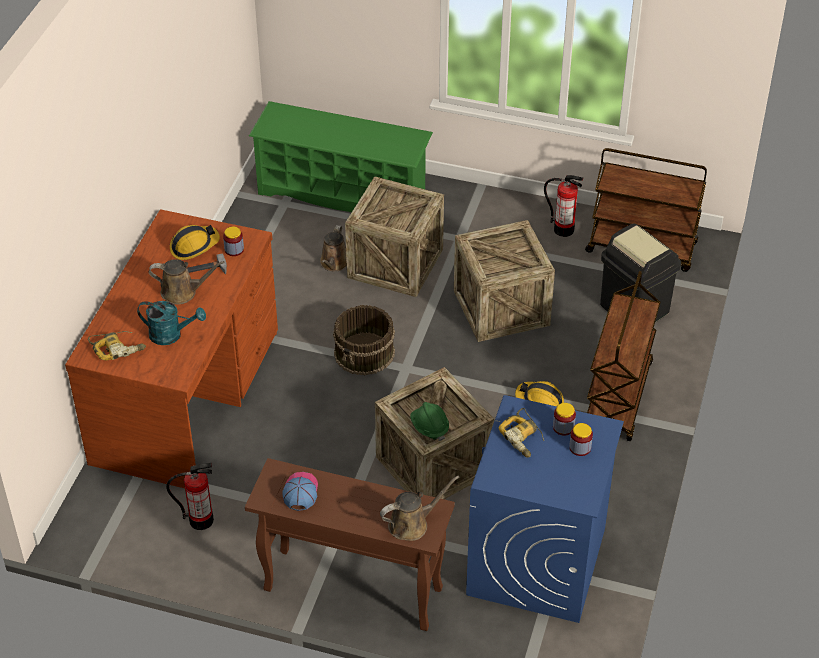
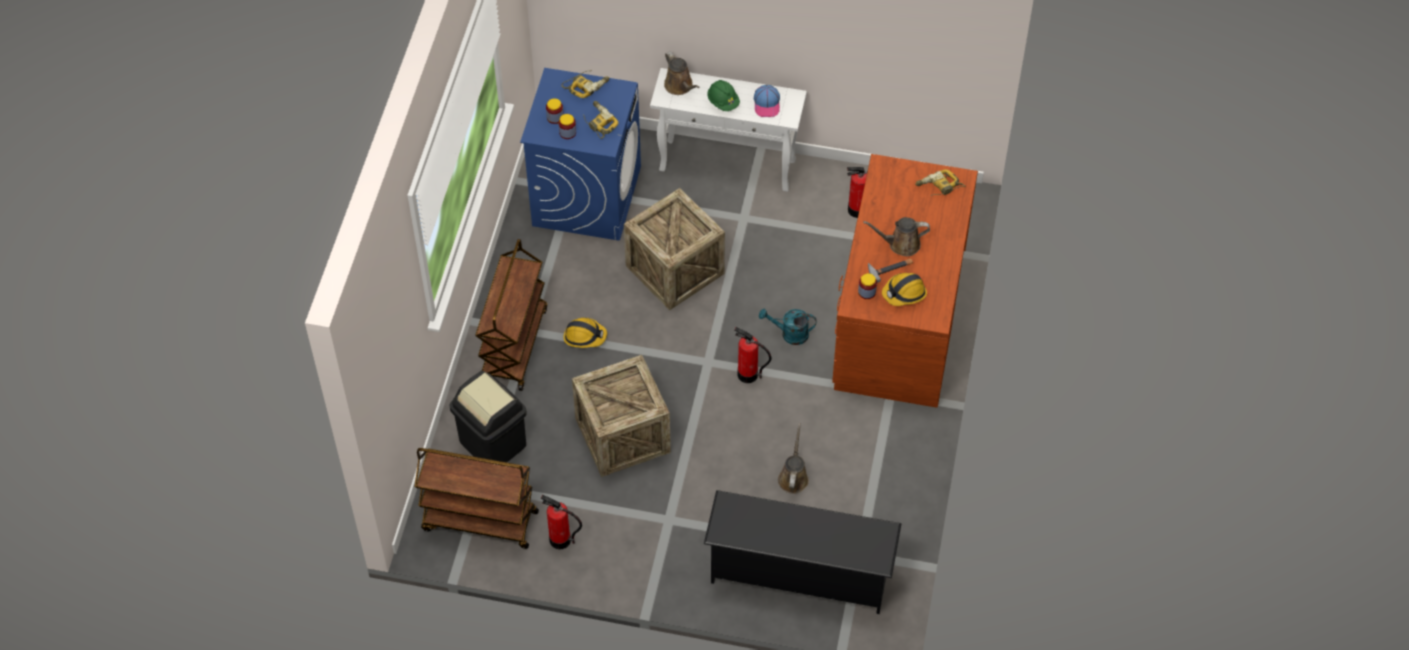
camera: 175 degrees right, 10 degrees up
(171, 335) = (898, 202): turquoise watering can -> turquoise watering can (789, 334)
(343, 193) = (799, 573): green shoe rack -> black shoe rack
(351, 589) = (728, 165): brown console table -> white console table
(365, 353) = (747, 375): brown bucket -> fire extinguisher
(395, 263) = (731, 481): crate -> none
(412, 524) = (680, 86): brown watering can -> brown watering can turned 90 degrees counterclockwise
(429, 427) = (676, 211): green hard hat -> green hard hat (723, 102)
(539, 487) = (586, 86): none -> power drill

